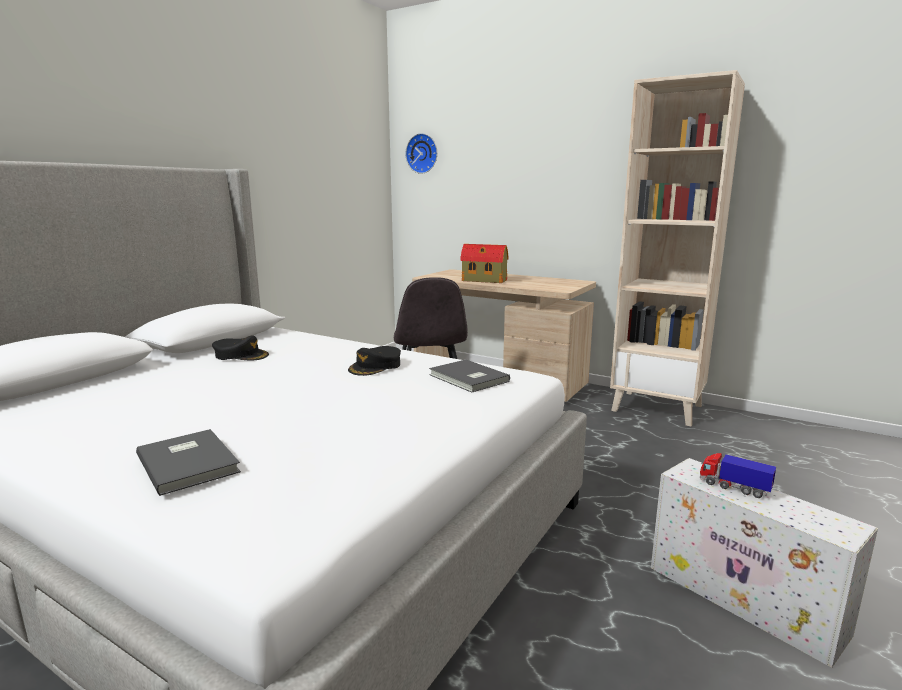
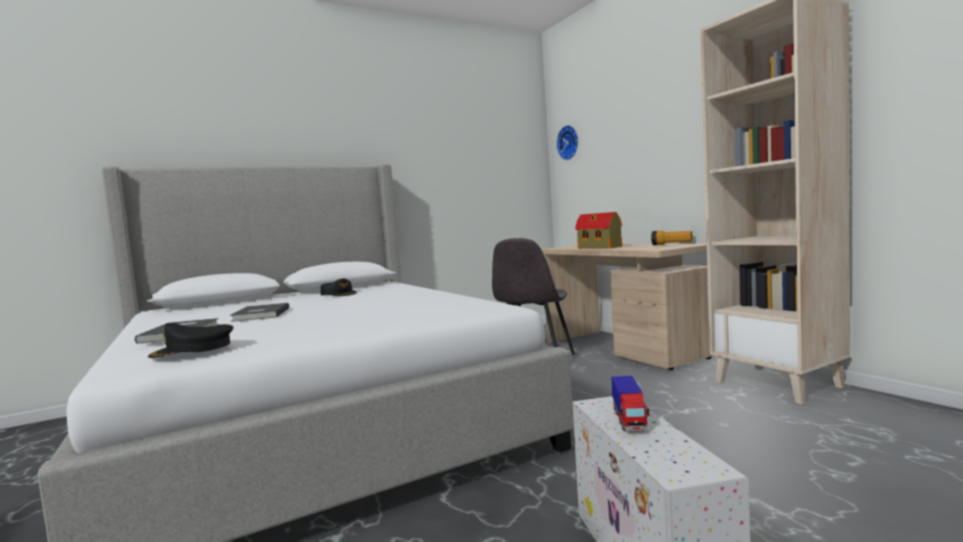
camera: 30 degrees right, 10 degrees down
(375, 367) = (404, 300): black cap -> black cap (193, 349)
(468, 379) = (450, 307): grey book -> grey book (259, 315)
(554, 279) = (671, 244): none -> flashlight
(734, 487) = (629, 420): toy truck -> toy truck turned 150 degrees counterclockwise

